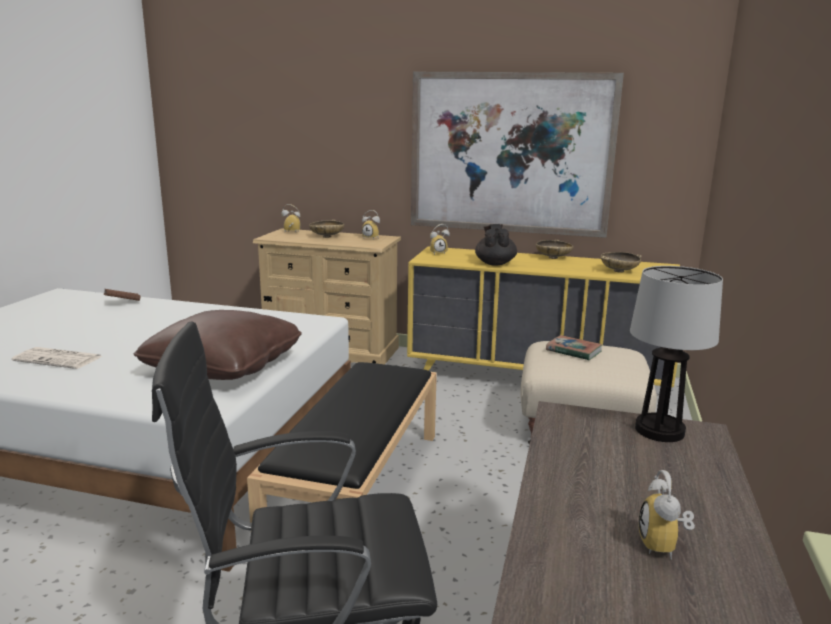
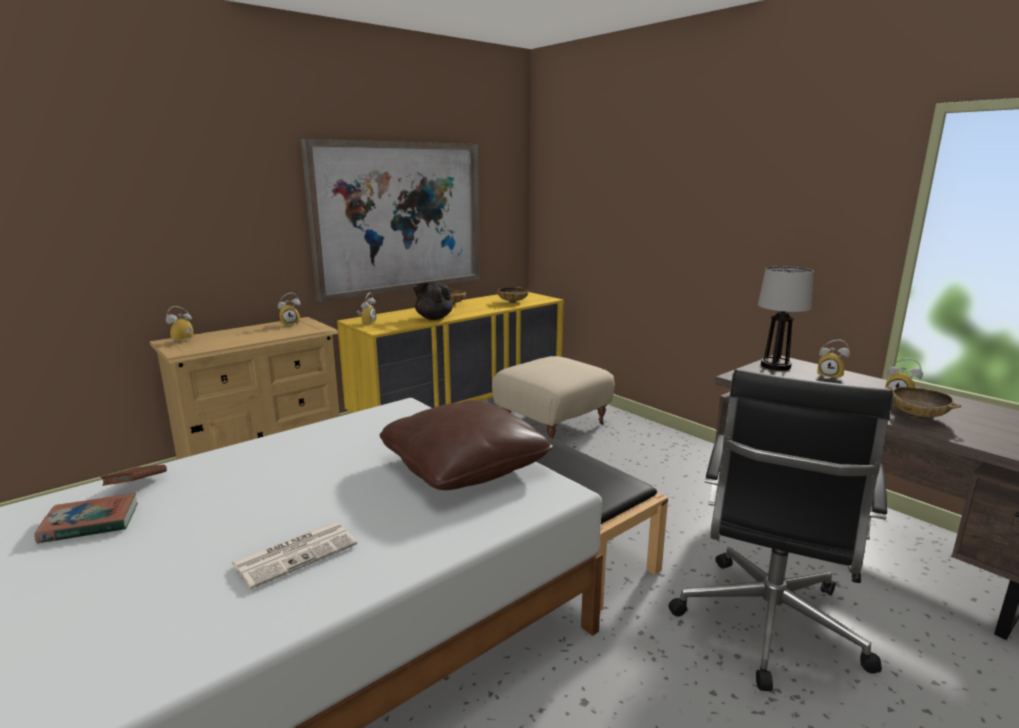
camera: 55 degrees left, 0 degrees up
(326, 237) = (242, 334): beige bowl -> beige bowl (917, 417)
(573, 351) = (541, 367): book -> book (90, 523)
(683, 476) = (830, 376): none -> alarm clock

